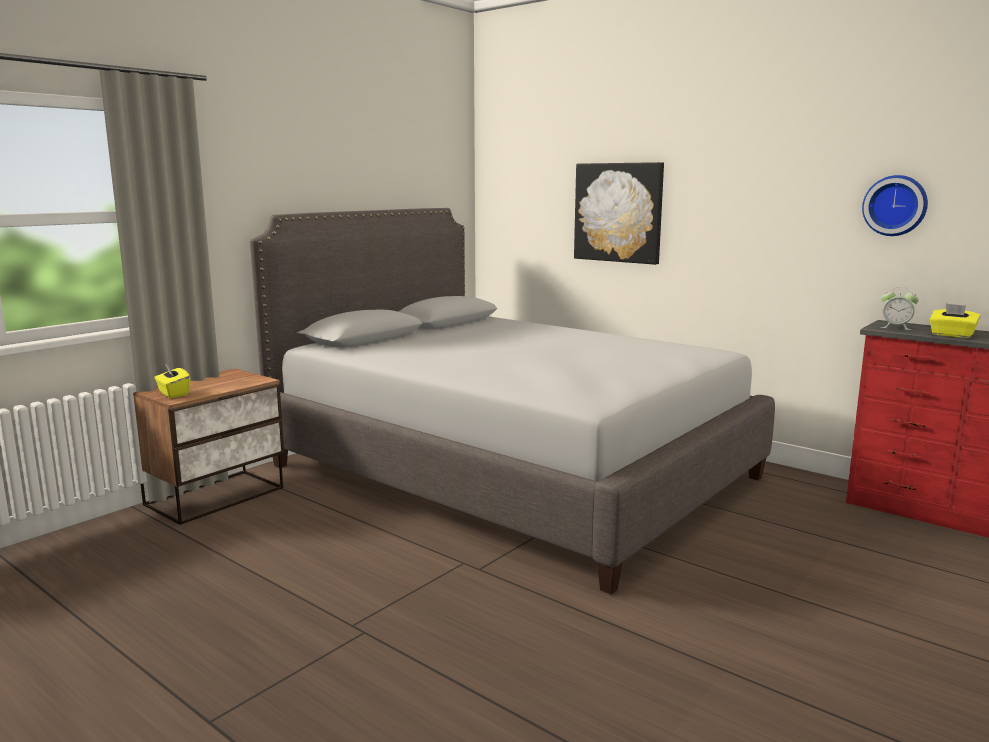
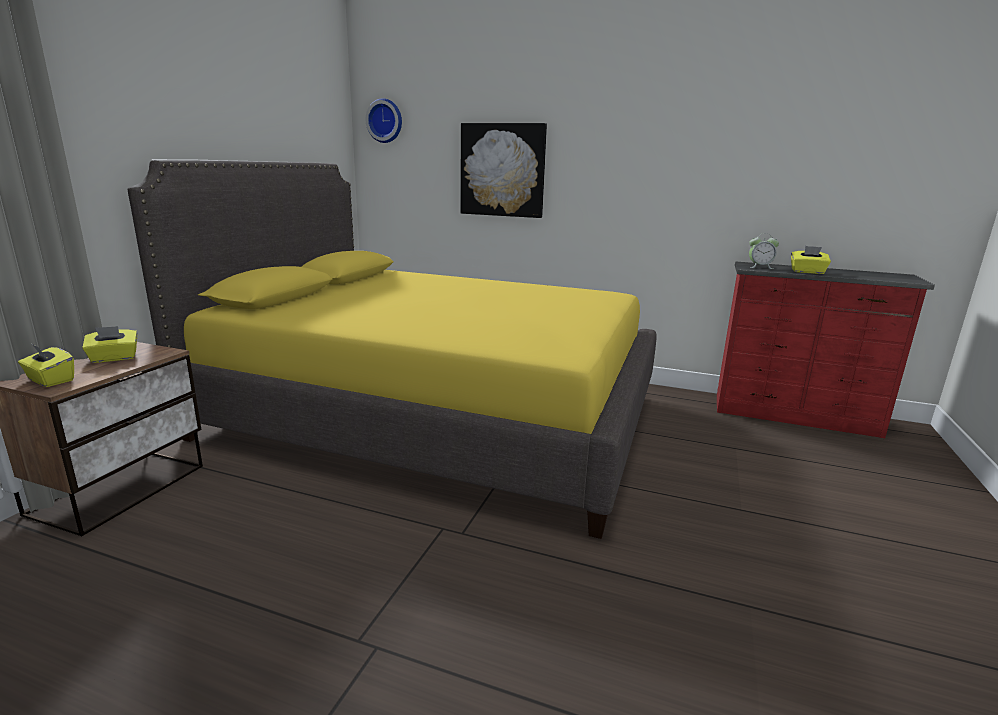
camera: 20 degrees left, 5 degrees up
(222, 381) = (114, 358): none -> yellow tissue box
(511, 471) = (436, 416): grey bed -> yellow bed
(895, 205) = (752, 164): wall clock -> wall clock (385, 121)

